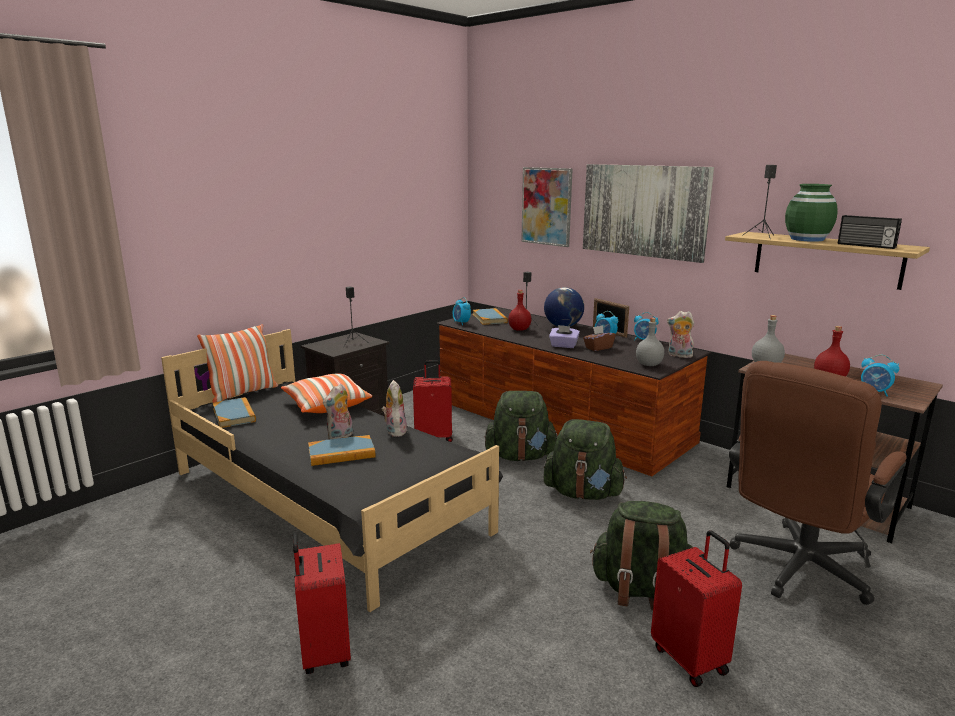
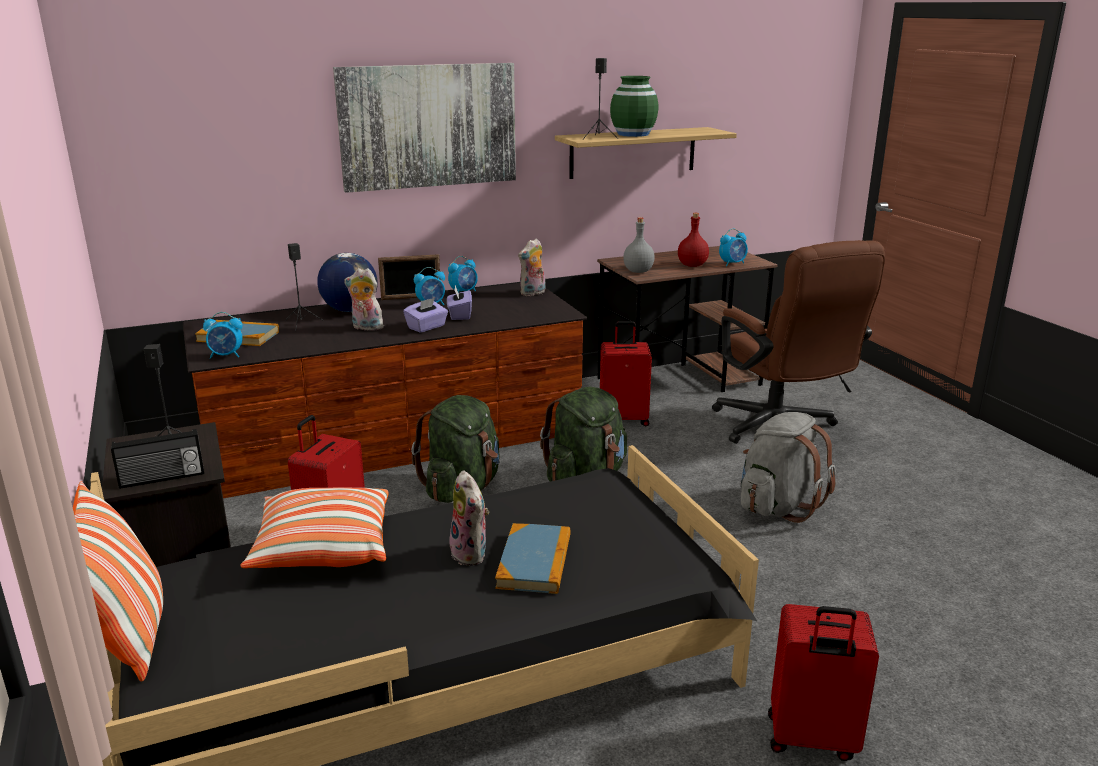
camera: 65 degrees left, 5 degrees up
(234, 415) = (253, 654): book -> none
(394, 431) = (492, 508): plush toy -> plush toy (366, 328)
(519, 329) = (321, 332): red bottle -> none
(546, 206) = (262, 138): picture -> none
(598, 348) = (459, 315): brown tissue box -> purple tissue box
(641, 590) = (777, 506): green backpack -> grey backpack
(649, 364) = (544, 310): grey bottle -> none
(690, 659) = (878, 516): red suitcase -> red suitcase (624, 419)
(866, 246) = (688, 133): radio -> radio (162, 478)

